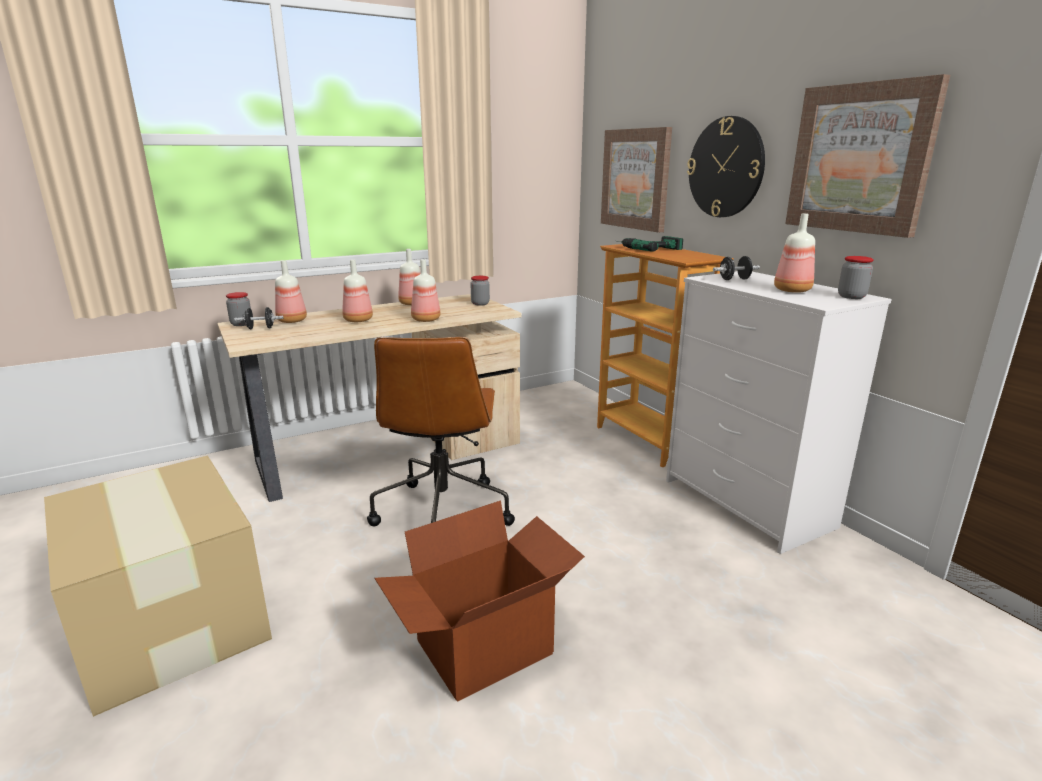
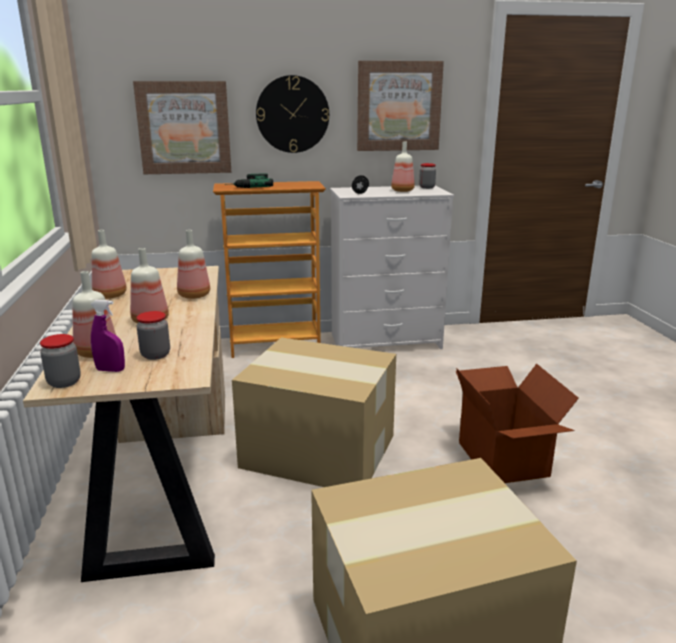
camera: 70 degrees left, 0 degrees up
(260, 328) = (110, 370): black dumbbell -> purple spray bottle
(442, 512) = (320, 452): brown office chair -> cardboard box
(480, 303) = (161, 273): jar -> jar (155, 355)

